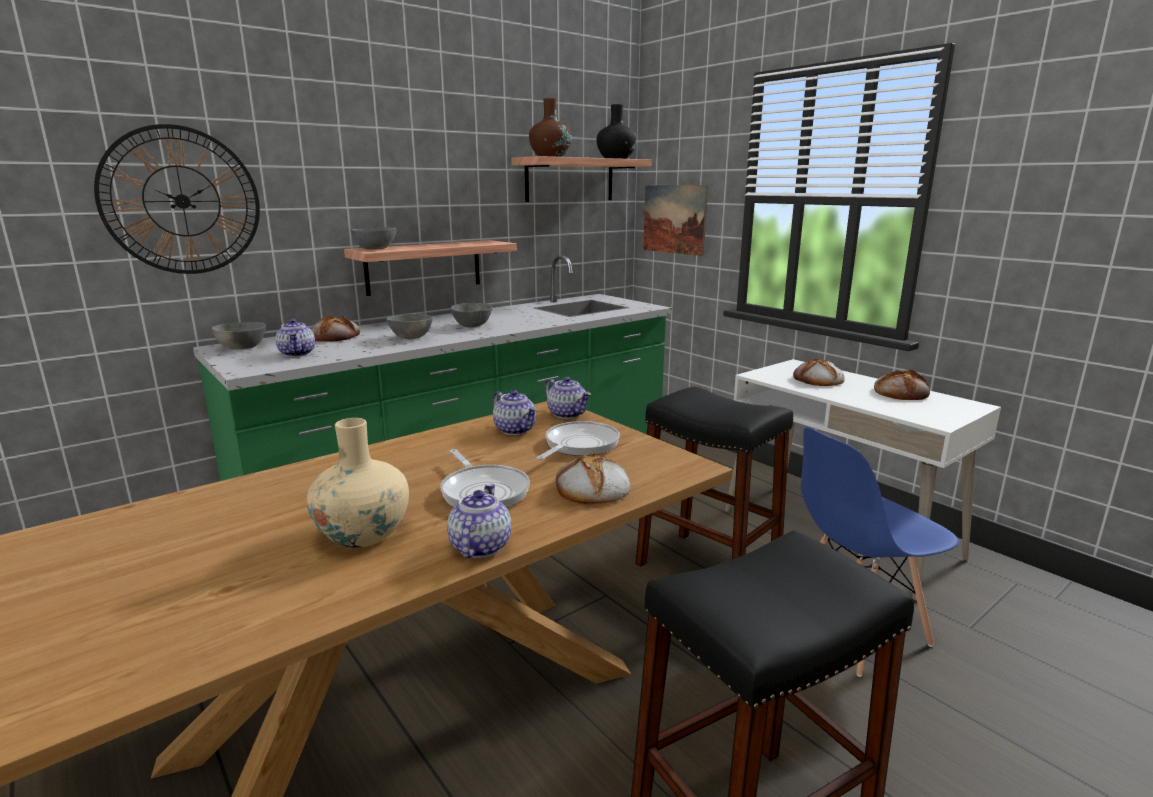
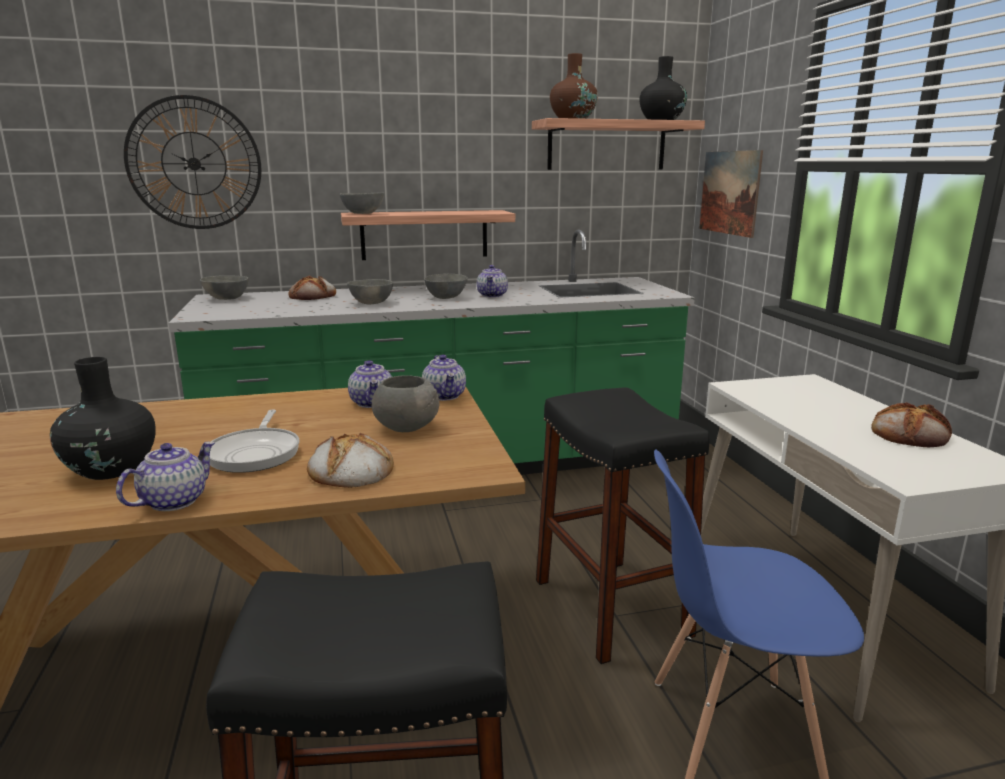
camera: 25 degrees right, 0 degrees up
(298, 353) = (257, 307): teapot -> teapot (492, 295)
(363, 534) = (111, 469): beige vase -> black vase
(579, 445) = (406, 427): frying pan -> grey bowl
(818, 380) = (809, 402): bread -> none

